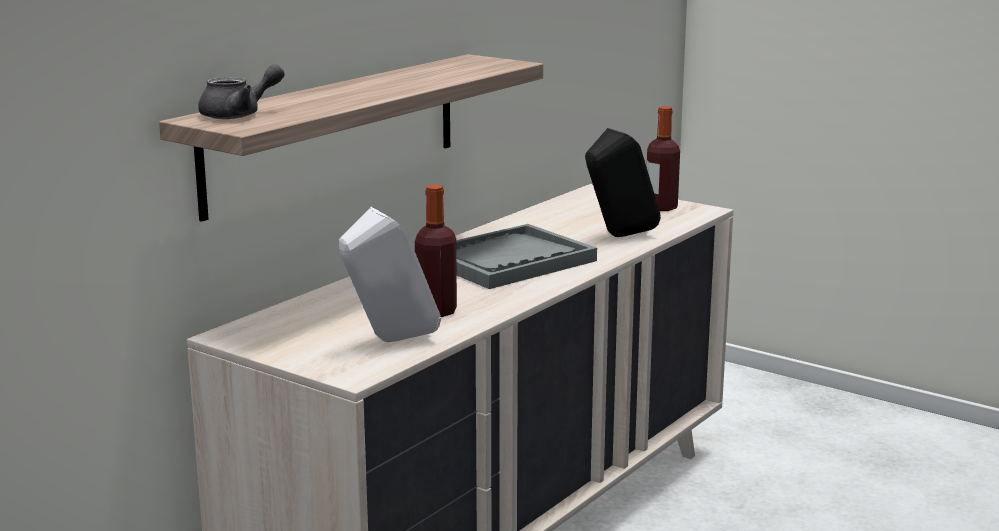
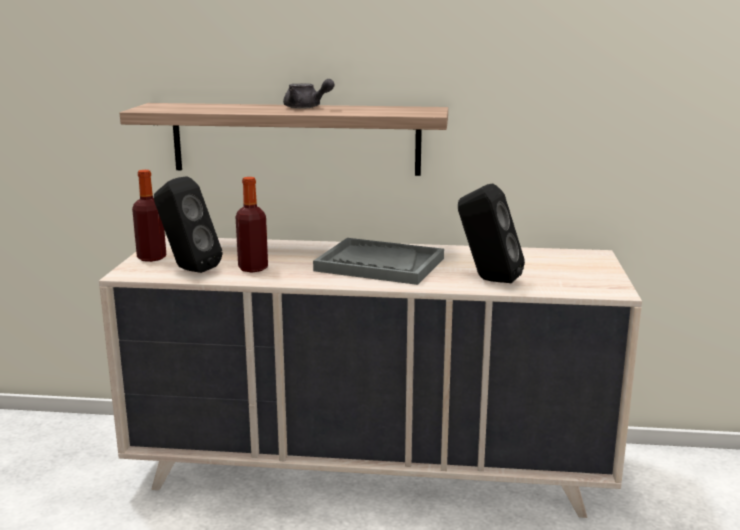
camera: 60 degrees right, 0 degrees up
(239, 114) = (175, 106): grey teapot -> grey teapot (306, 107)
(389, 341) = (187, 269): white speaker -> black speaker
(661, 207) = (591, 278): bottle -> bottle (151, 258)

